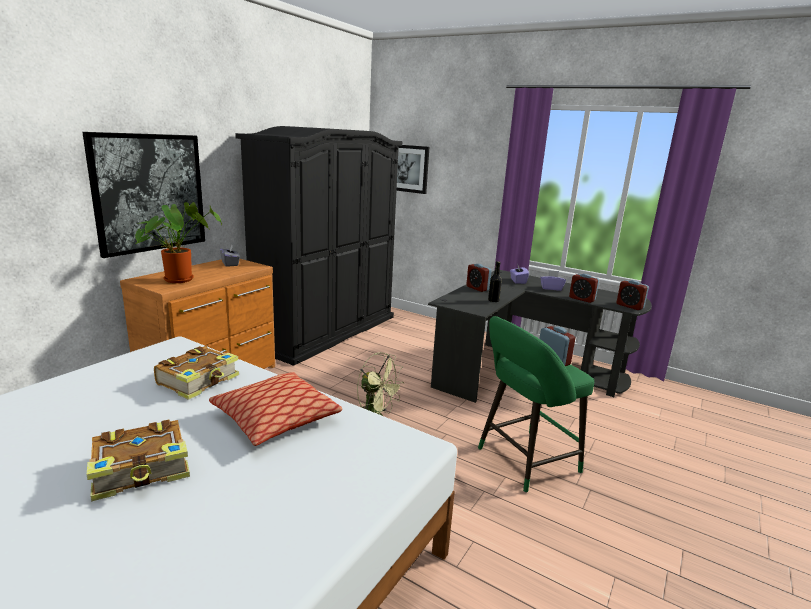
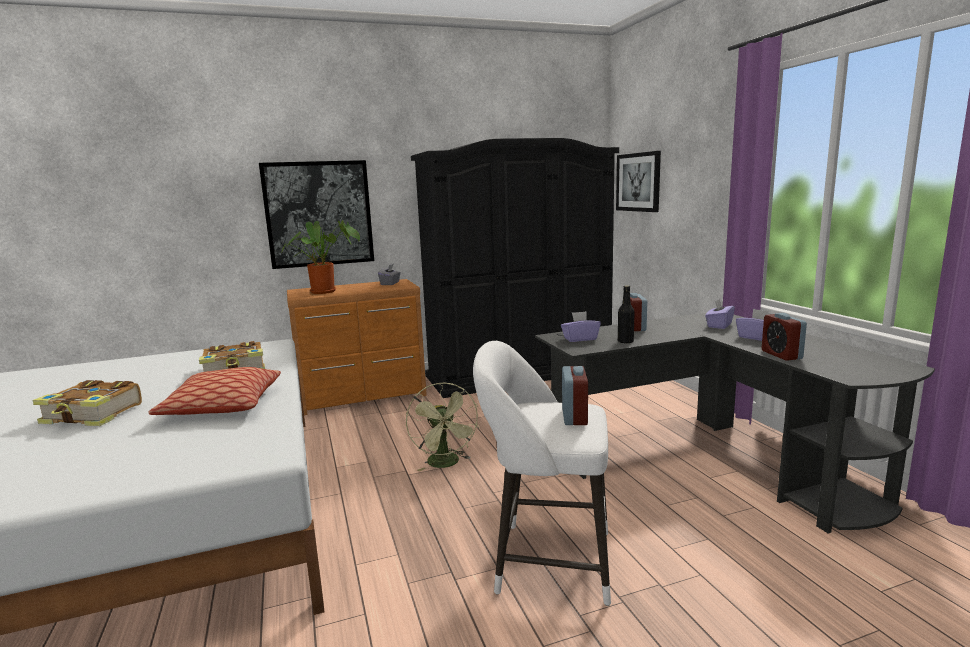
camera: 40 degrees right, 5 degrees down
(463, 302) = (580, 339): none -> purple tissue box
(523, 462) = (545, 561): green stool -> white stool
(629, 306) = (860, 374): alarm clock -> none

